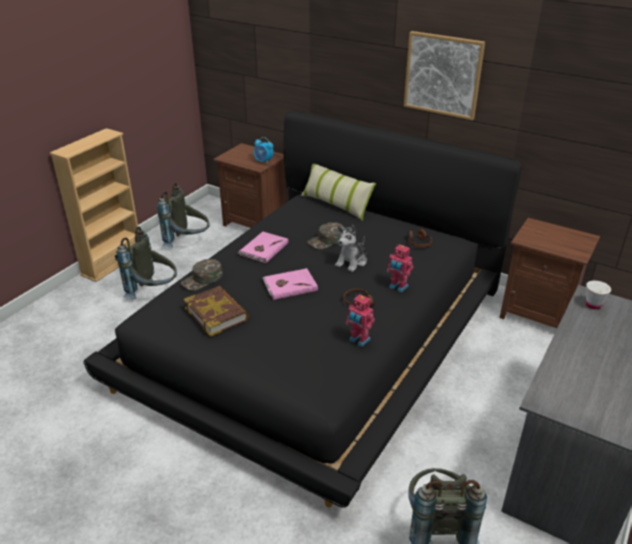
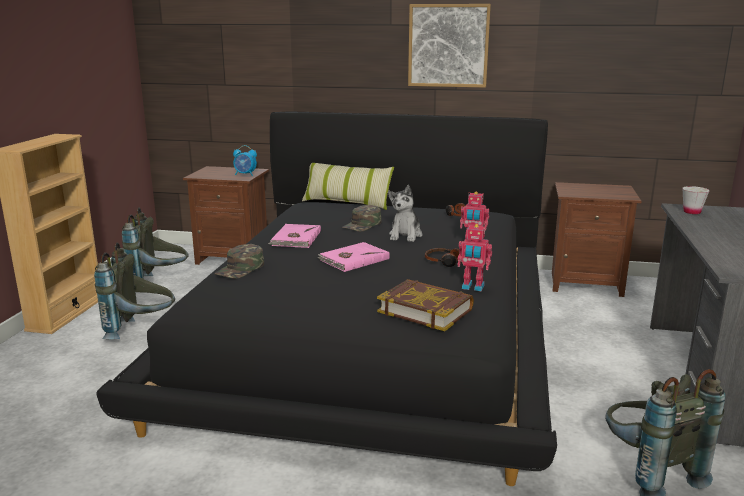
camera: 20 degrees left, 15 degrees down
(216, 314) = (285, 292): book -> book (425, 310)

